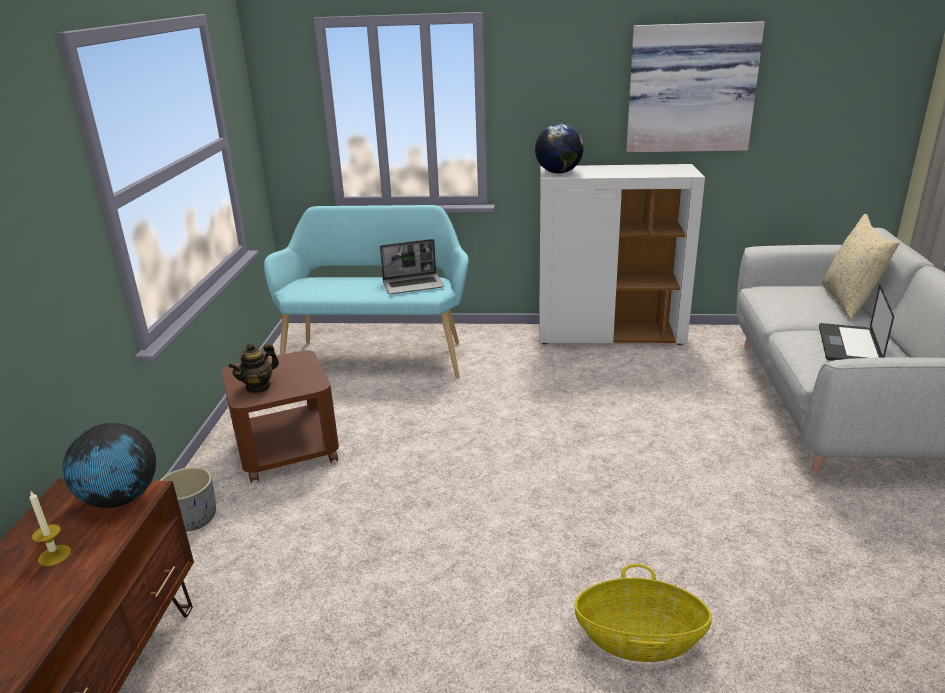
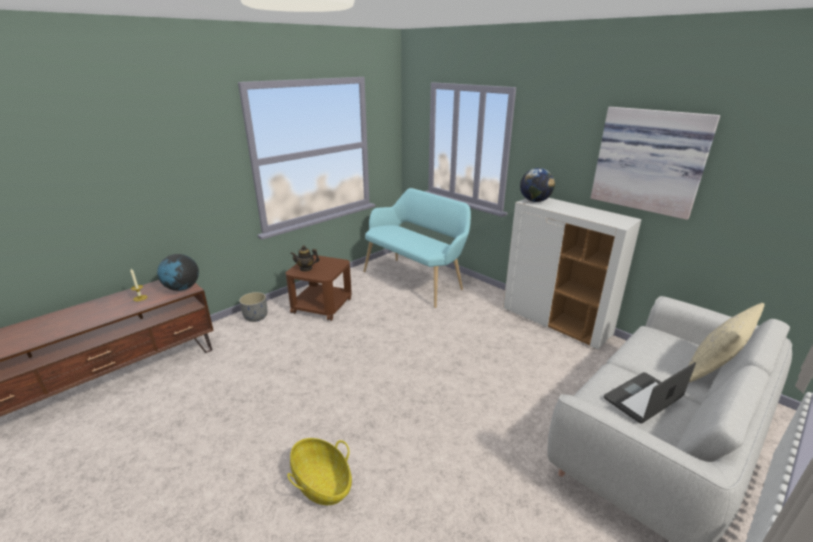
camera: 40 degrees right, 0 degrees up
(414, 285) = (430, 245): laptop -> none

